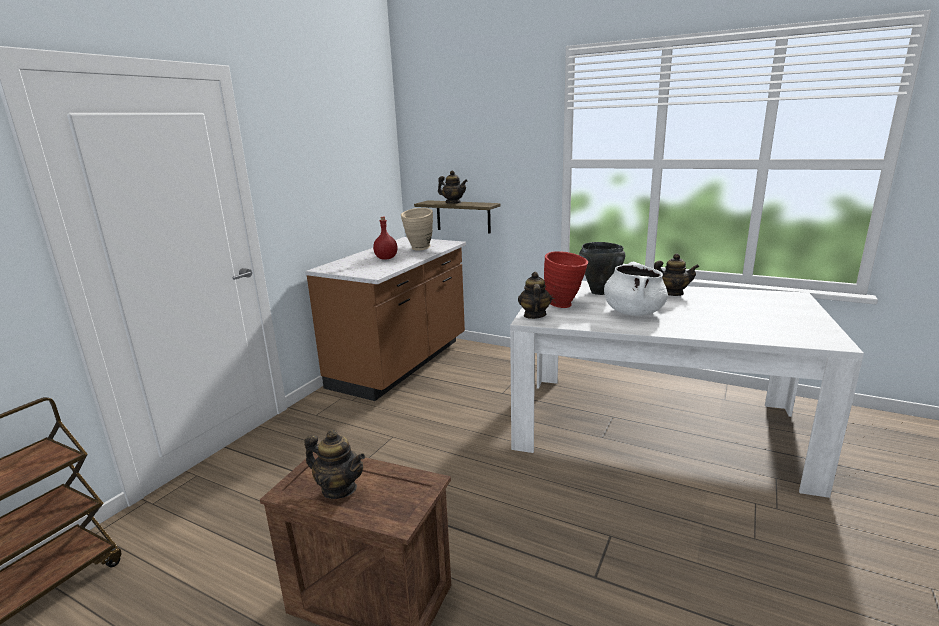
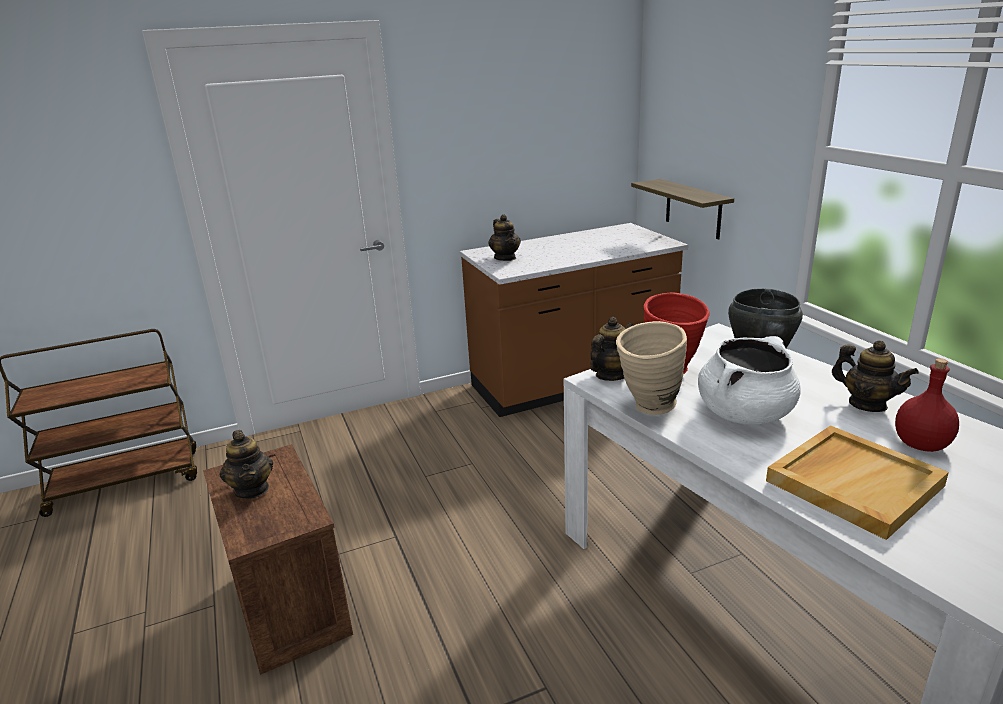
camera: 40 degrees right, 5 degrees up
(386, 258) = (555, 251): red bottle -> red bottle (920, 445)
(419, 249) = (612, 245): beige vase -> beige vase (648, 409)
(453, 203) = (675, 189): teapot -> teapot (505, 258)
(725, 323) = (853, 482): none -> beige tray

